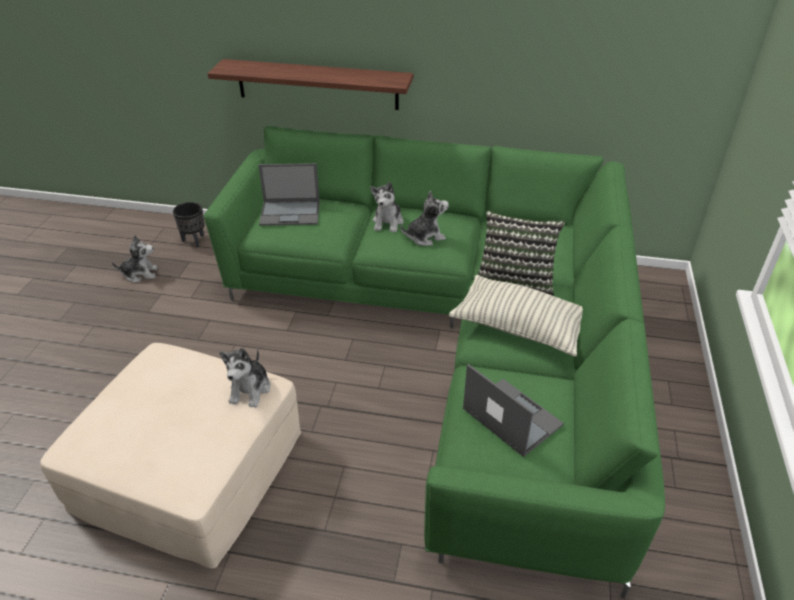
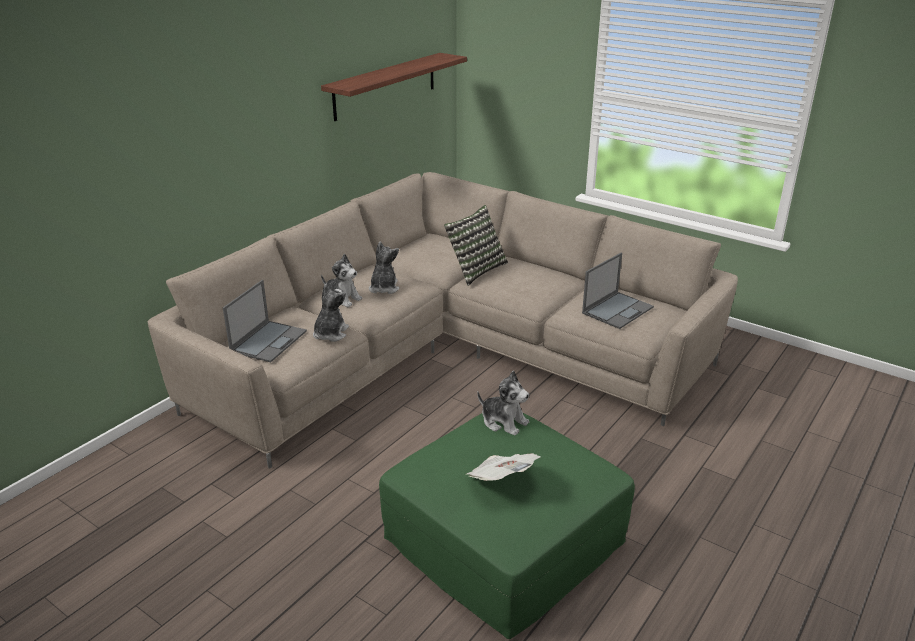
camera: 65 degrees left, 10 degrees down
(140, 274) = (140, 534): plush toy -> plush toy (330, 334)
(149, 412) = (502, 480): none -> newspaper
(190, 469) = (503, 539): beige ottoman -> green ottoman
(194, 241) = (122, 476): black planter -> none
(317, 84) = (193, 213): shelf -> shelf (385, 86)
(456, 337) = (446, 354): green sofa -> beige sofa
(511, 416) = (618, 310): laptop -> laptop turned 150 degrees clockwise
(520, 327) = (531, 283): pillow -> none

